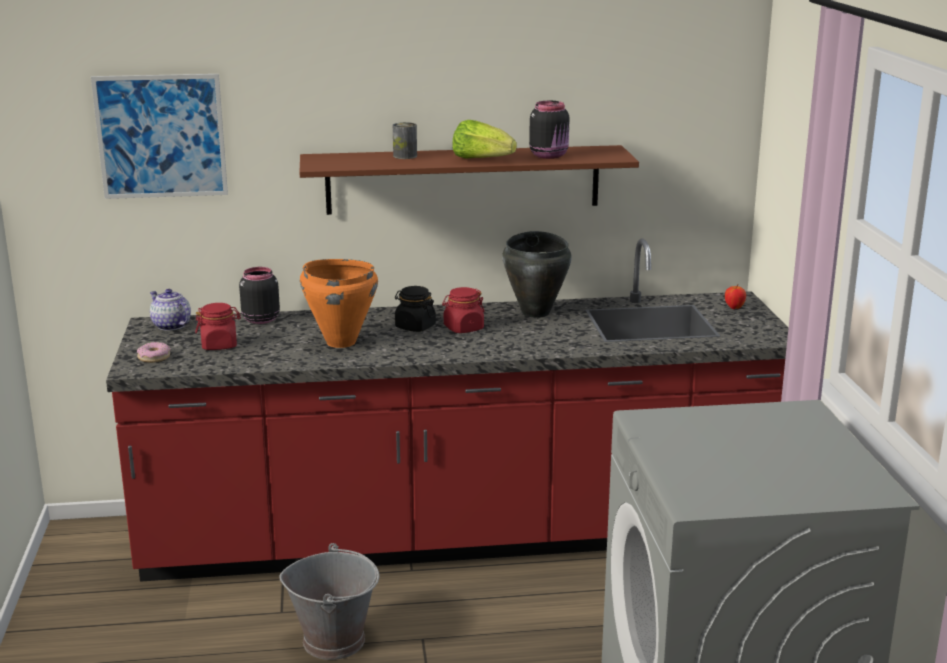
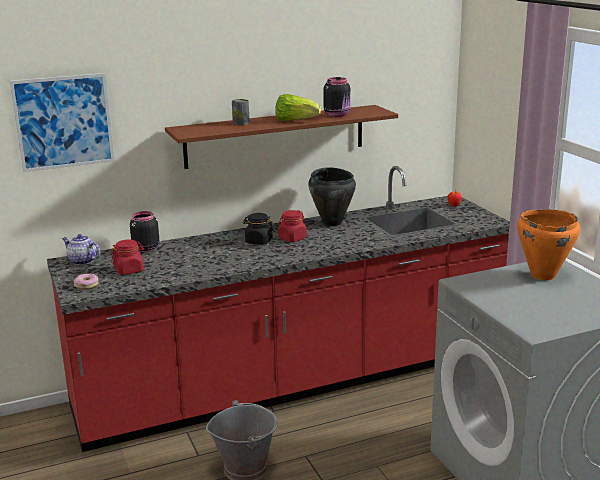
camera: 15 degrees left, 0 degrees up
(340, 342) = (215, 258): orange cooking pot -> orange cooking pot (542, 275)

